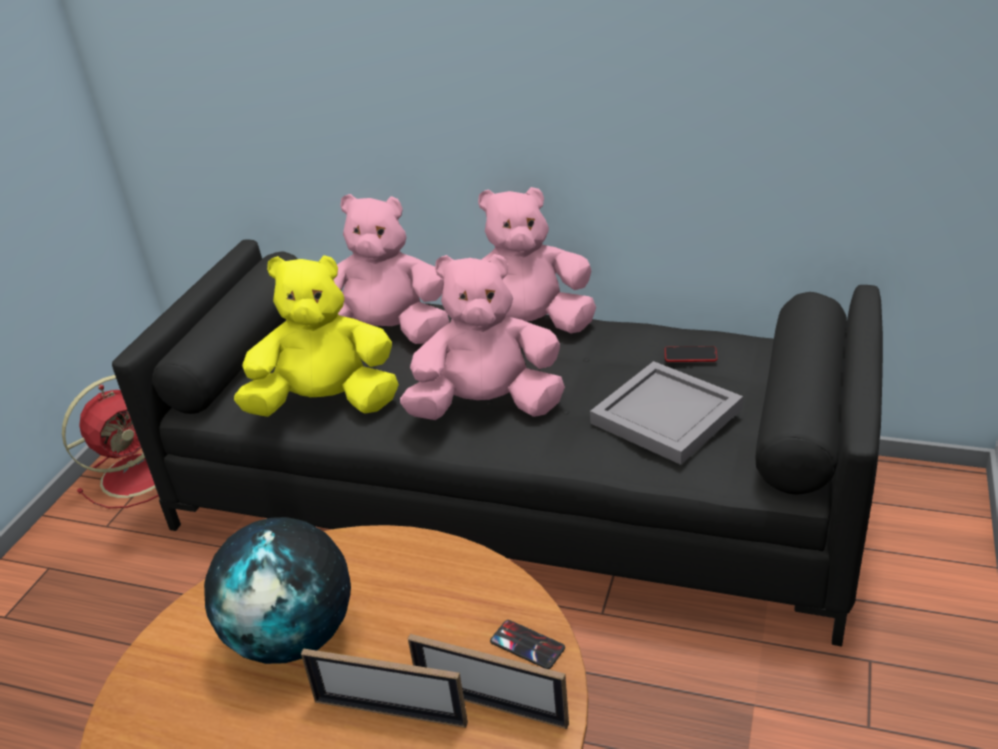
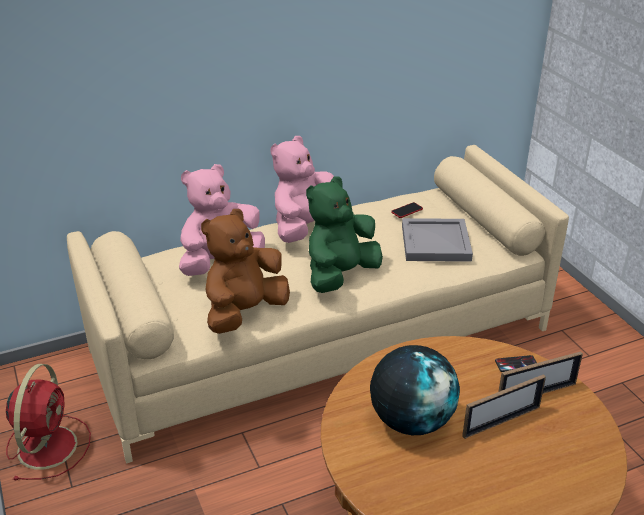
camera: 45 degrees left, 0 degrees up
(326, 404) = (244, 312): yellow plush toy -> brown plush toy
(488, 407) = (340, 275): pink plush toy -> green plush toy
(513, 496) = (322, 338): black sofa -> beige sofa

